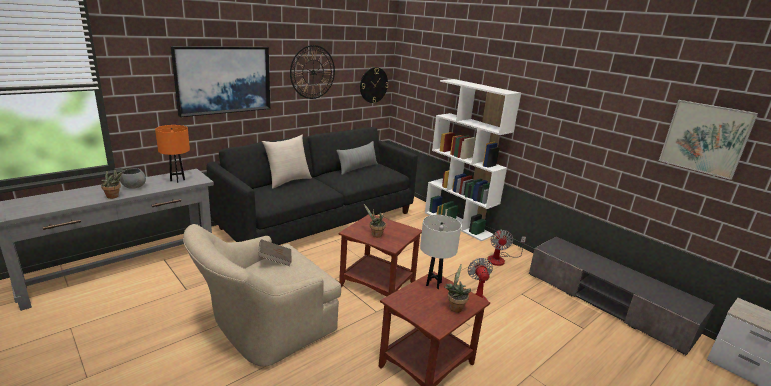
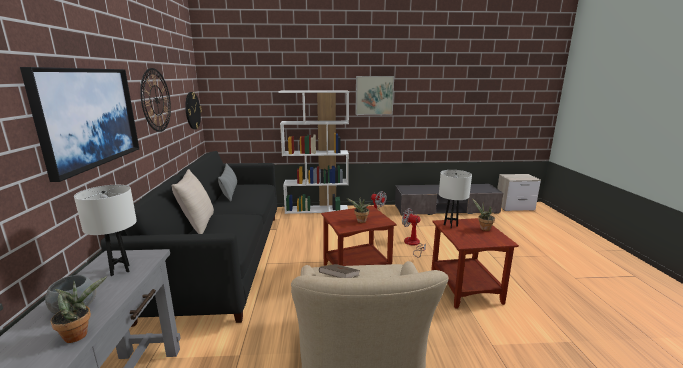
camera: 50 degrees left, 5 degrees down
(177, 180) = (120, 270): orange table lamp -> white table lamp
(705, 138) = (467, 94): picture -> picture (374, 95)

